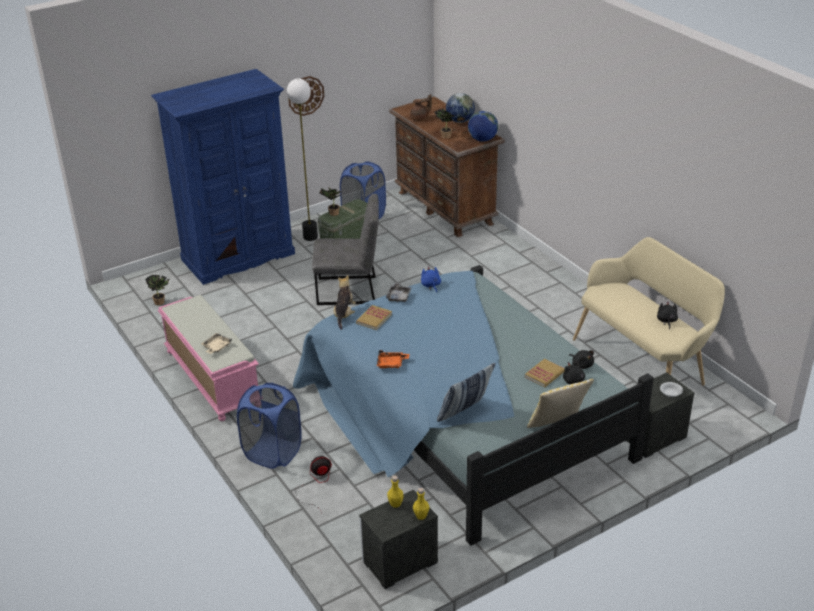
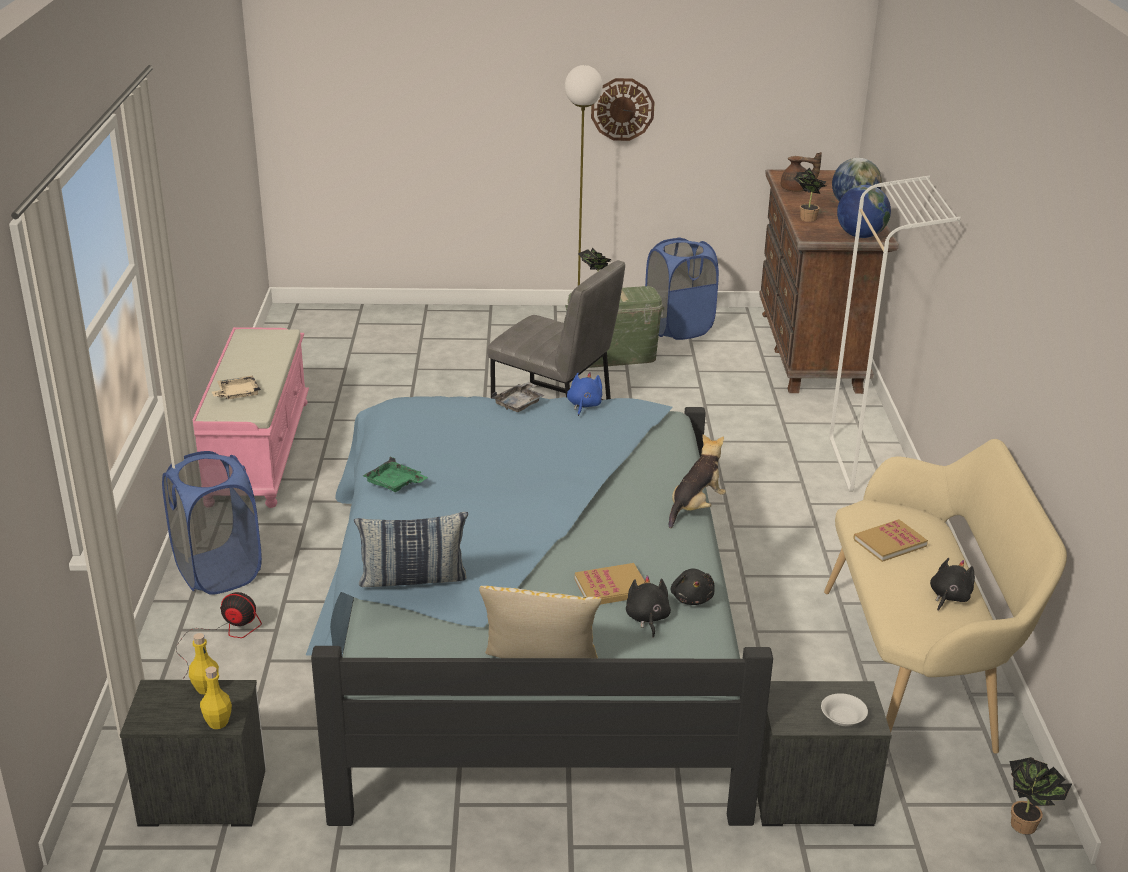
camera: 30 degrees right, 5 degrees down
(161, 302) = (305, 345): potted plant -> potted plant (1027, 826)
(238, 257) = (458, 325): blue wardrobe -> none
(344, 315) = (415, 401): plush toy -> plush toy (695, 507)
(374, 319) = (447, 419): book -> book (889, 543)
(391, 364) = (395, 483): orange tray -> green tray
(532, 265) = (869, 465): none -> white clothes rack

